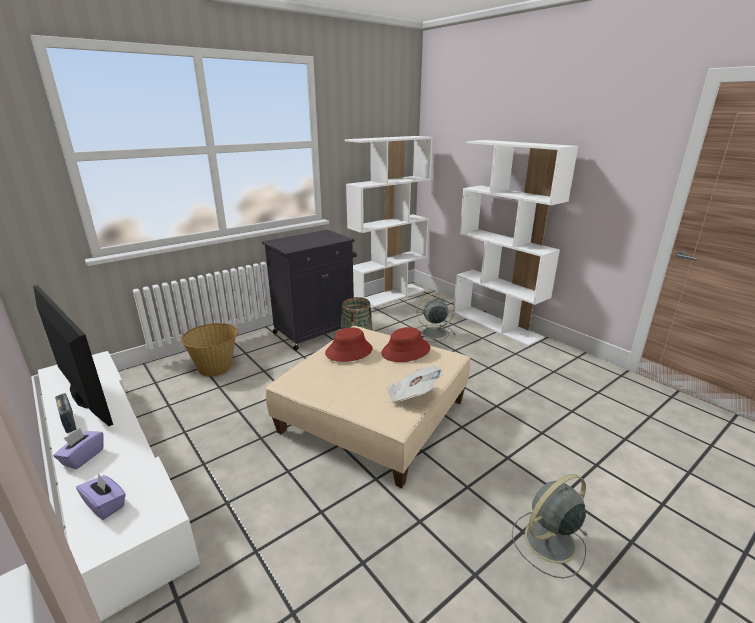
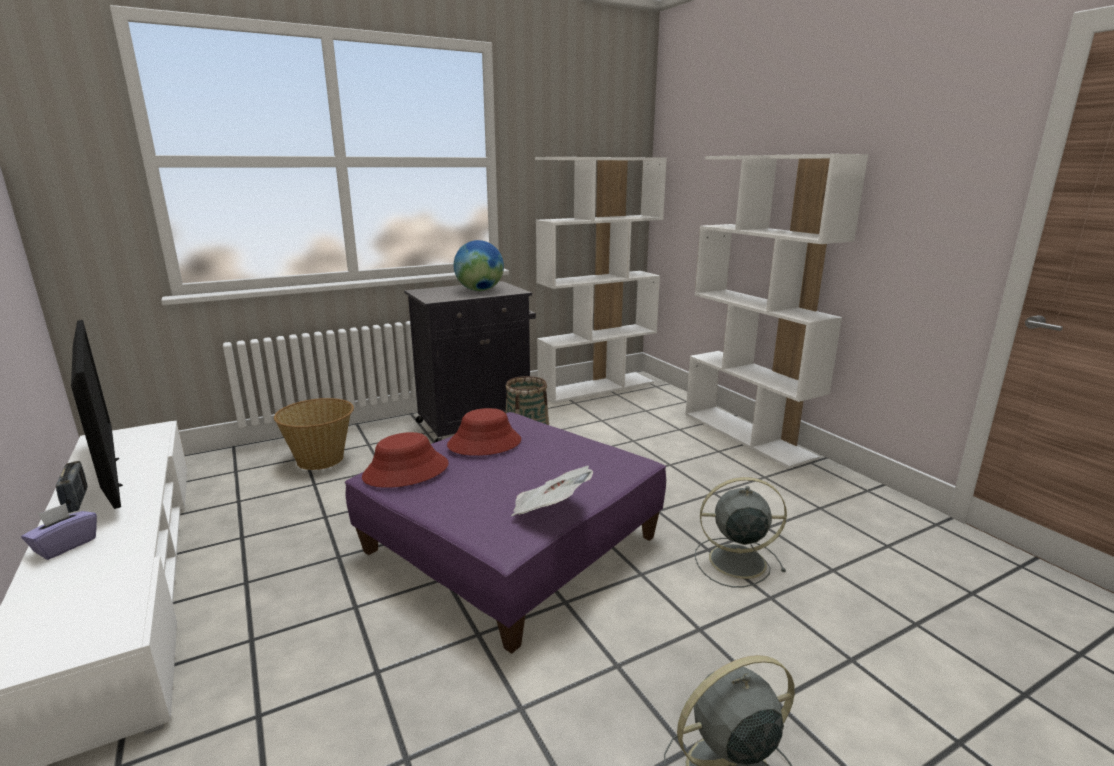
camera: 10 degrees right, 5 degrees down
(106, 505) = (54, 611): purple tissue box -> none
(317, 239) = (479, 290): none -> globe
(373, 415) = (511, 543): beige ottoman -> purple ottoman
(406, 351) = (569, 449): red hat -> red hat (406, 471)
(433, 333) = (644, 439): grey fan -> grey fan (734, 561)

